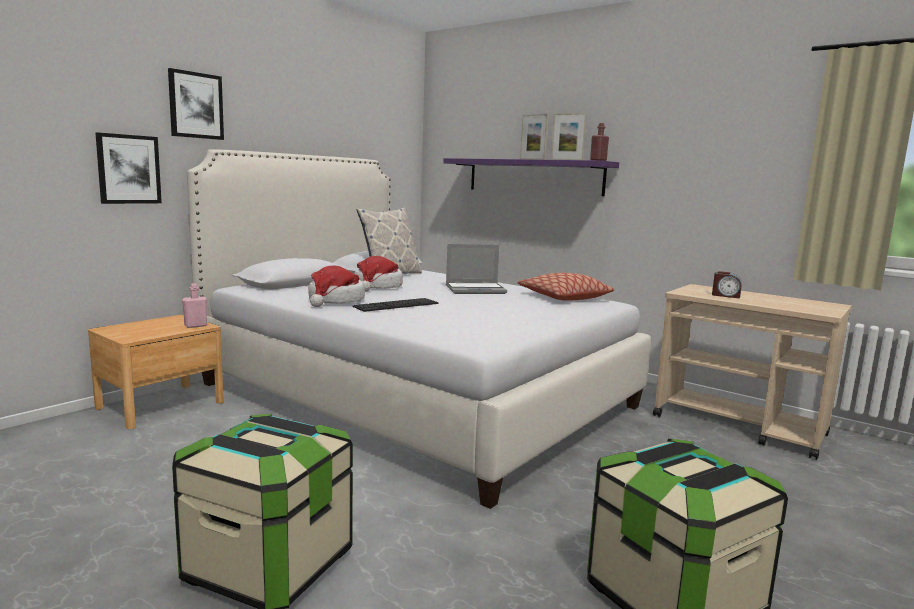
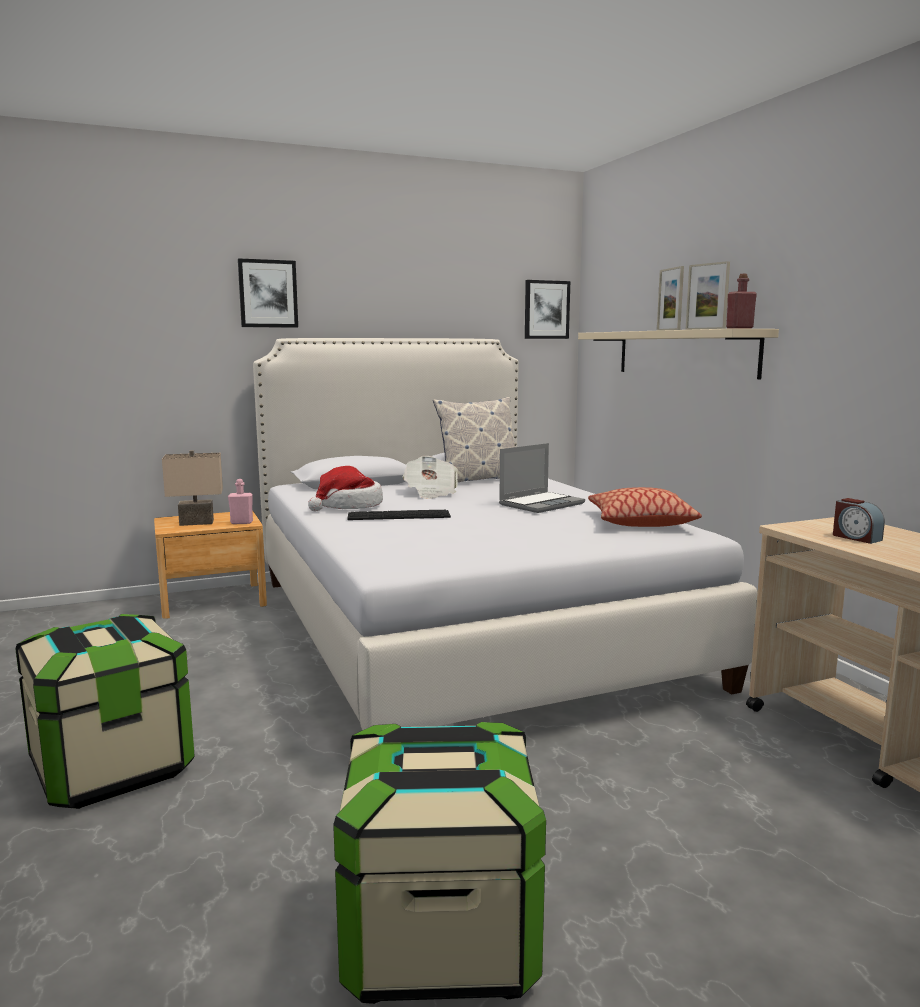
camera: 30 degrees right, 0 degrees up
(128, 169) = (197, 363): picture -> picture (546, 310)
(147, 330) = (196, 523): none -> beige table lamp
(377, 287) = (431, 493): hat -> newspaper
(476, 290) = (541, 504): laptop -> laptop turned 60 degrees counterclockwise
(534, 176) = (684, 353): purple shelf -> beige shelf

